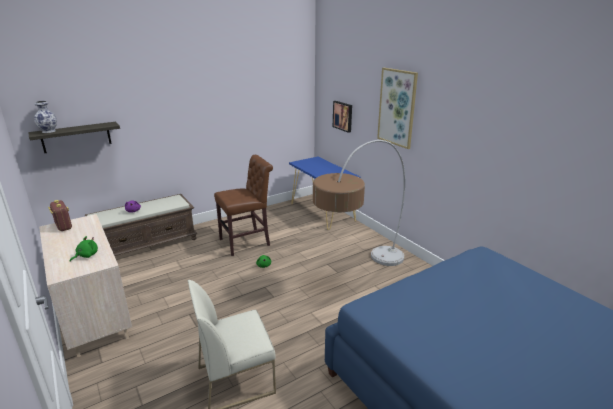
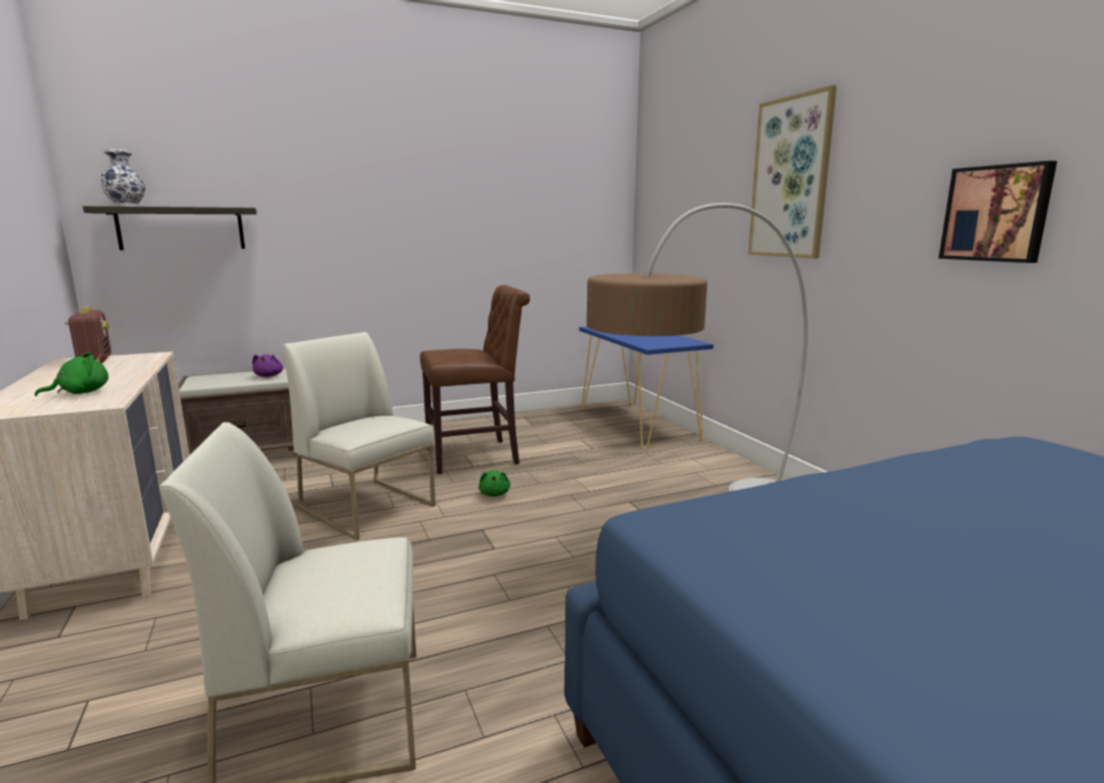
camera: 10 degrees right, 10 degrees down
(206, 279) = (369, 507): none -> white chair
(343, 116) = (683, 231): picture -> picture (996, 213)

